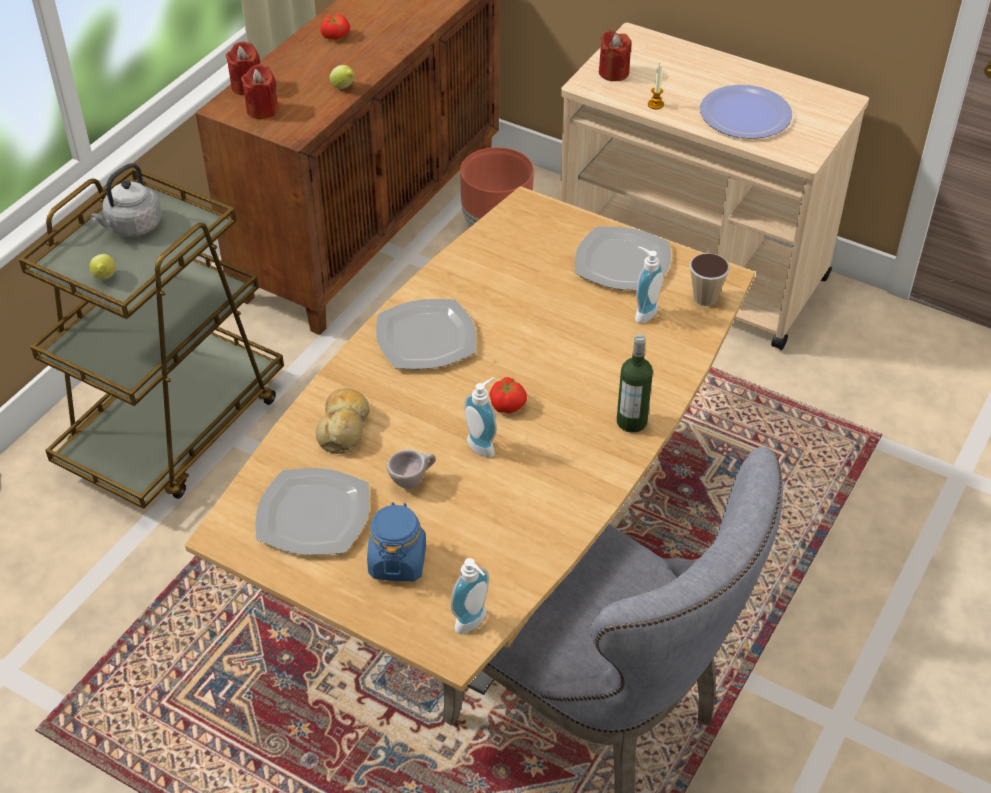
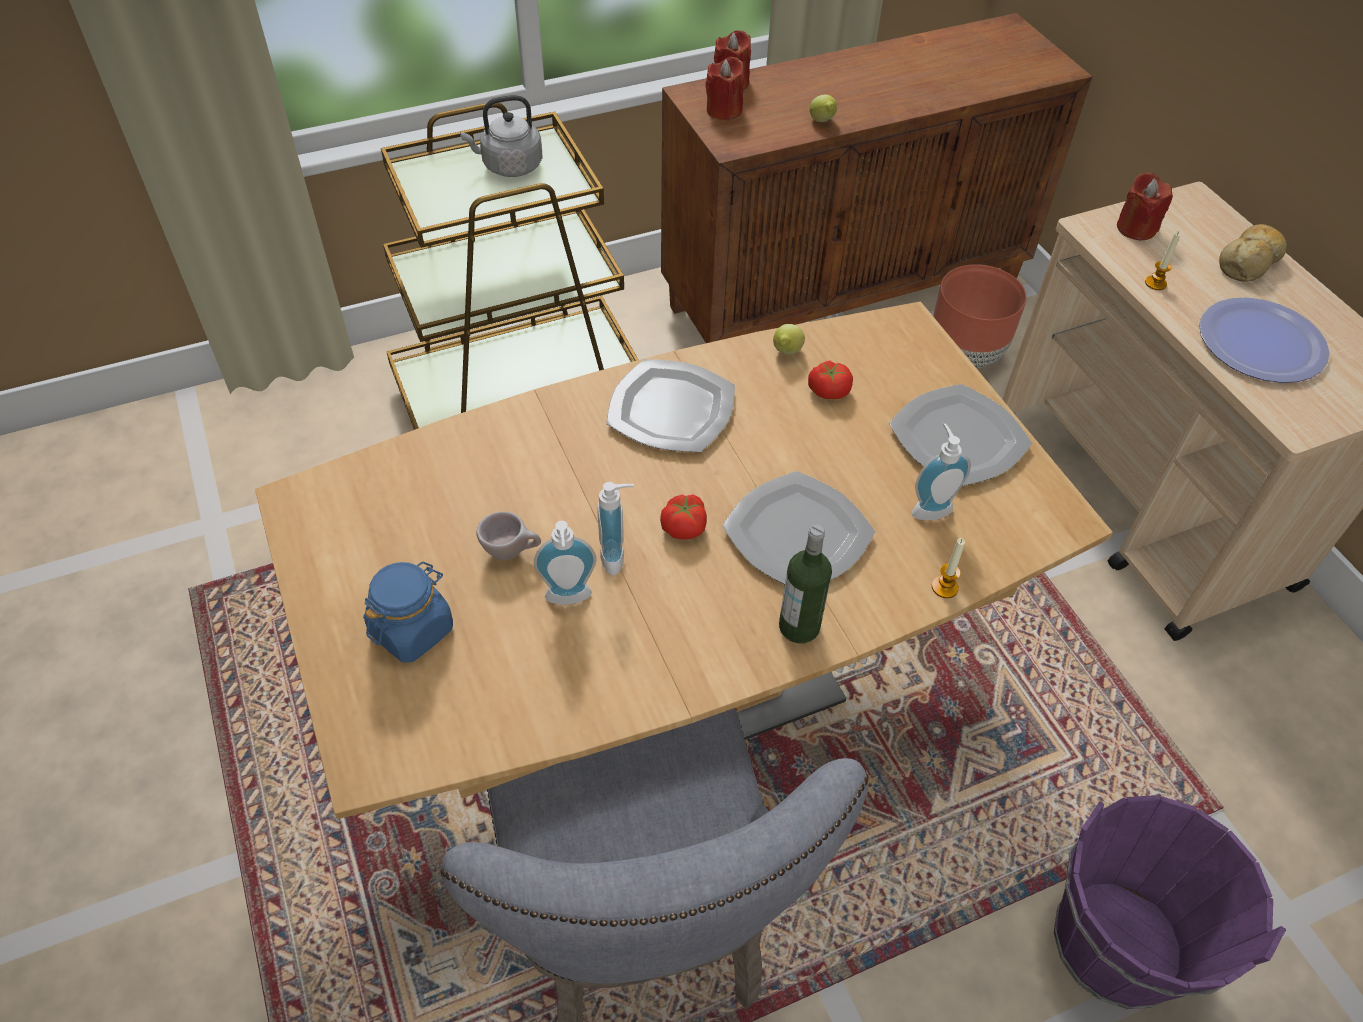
camera: 35 degrees right, 5 degrees up
(105, 278) = (439, 202): lemon -> lemon (786, 353)
(314, 515) = (388, 531): plate -> plate (798, 535)
(335, 35) = (862, 70): tomato -> tomato (828, 390)
(344, 427) = (504, 457): bread -> bread (1248, 262)
(474, 624) = (414, 751): soap dispenser -> soap dispenser (569, 599)
(692, 353) = (944, 587): none -> candle
(705, 298) = (1020, 530): cup -> none
(883, 550) = (1114, 945): none -> purple bucket

